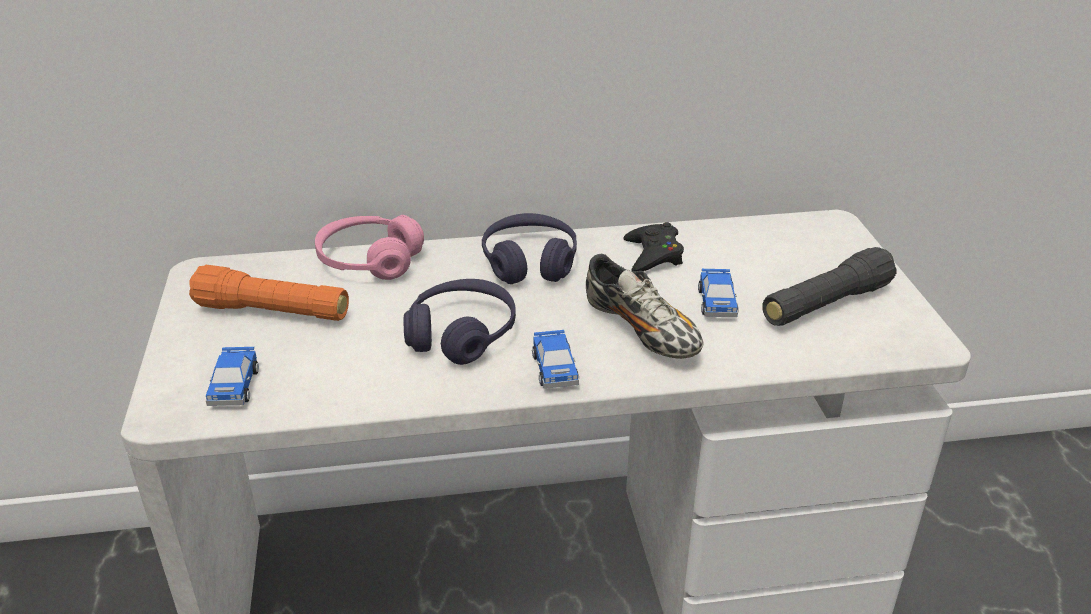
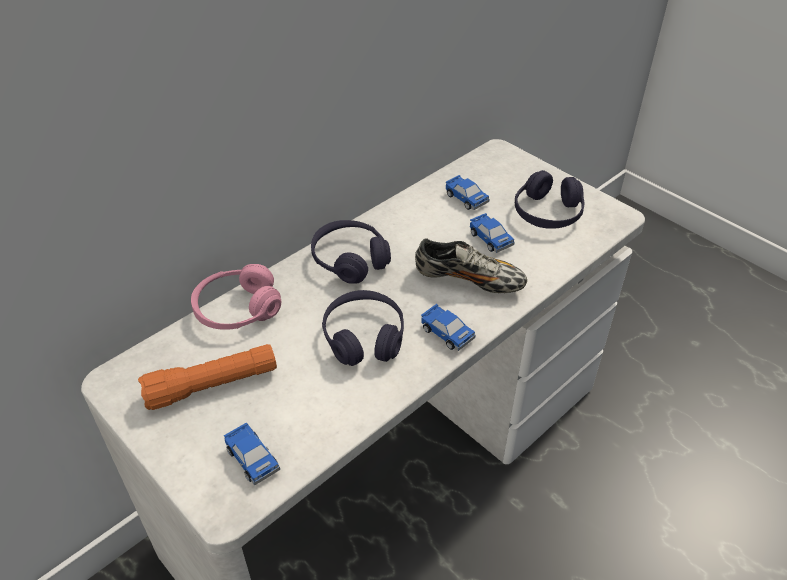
camera: 35 degrees left, 10 degrees up
(653, 255) = (420, 220): black game controller -> none
(733, 254) = (466, 198): none -> toy car
(825, 304) = (547, 213): black flashlight -> purple headphones

